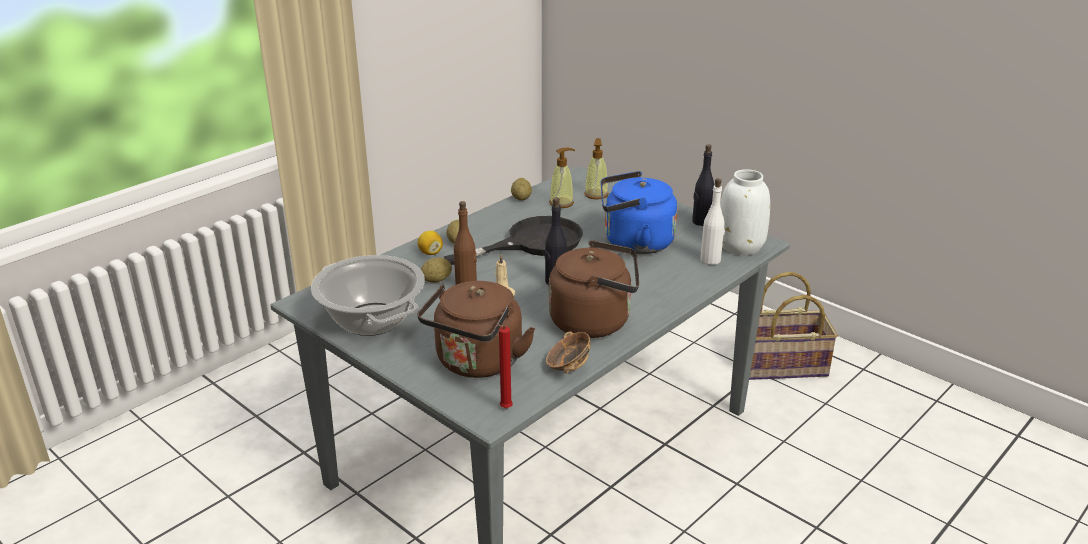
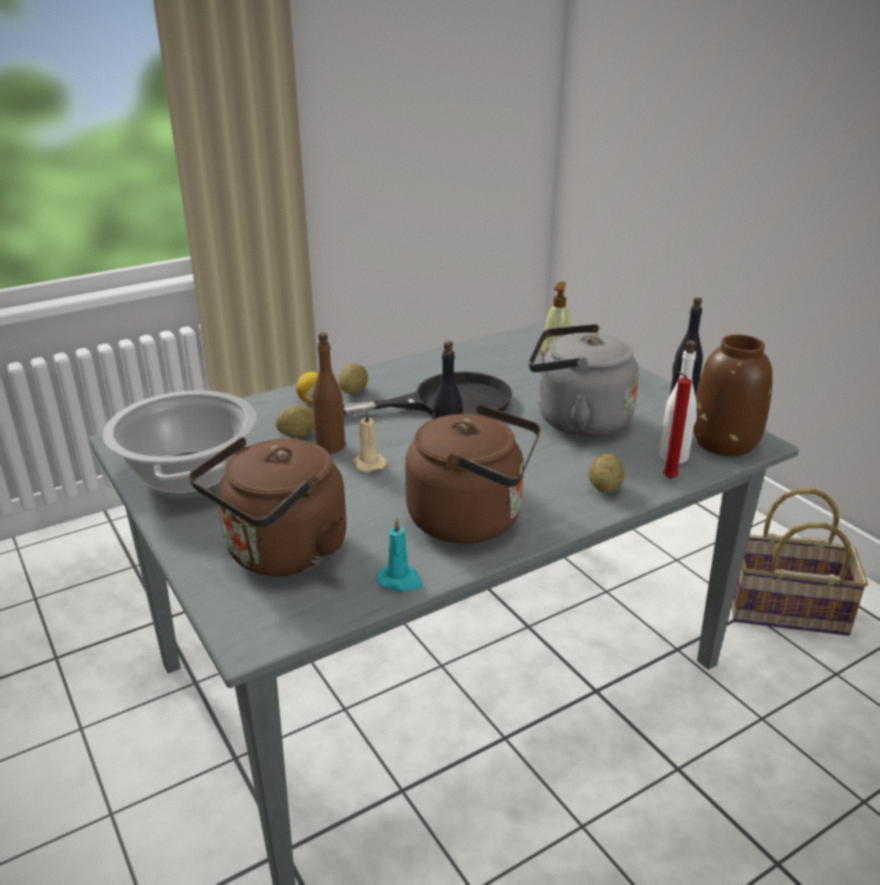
camera: 15 degrees right, 0 degrees up
(504, 409) = (278, 630): red candle -> red candle (668, 479)
(521, 198) = (460, 349): potato -> potato (605, 487)
(561, 203) = (506, 360): soap dispenser -> none
(567, 367) = (400, 580): bowl -> turquoise candle
(634, 243) = (576, 421): blue kettle -> grey kettle
(741, 246) = (725, 443): white vase -> brown vase

